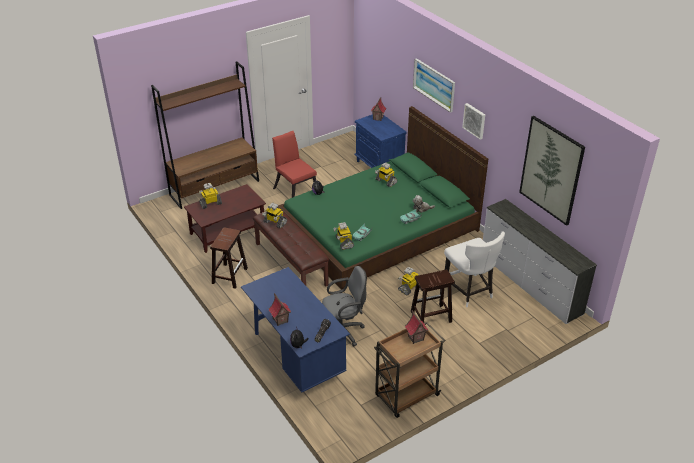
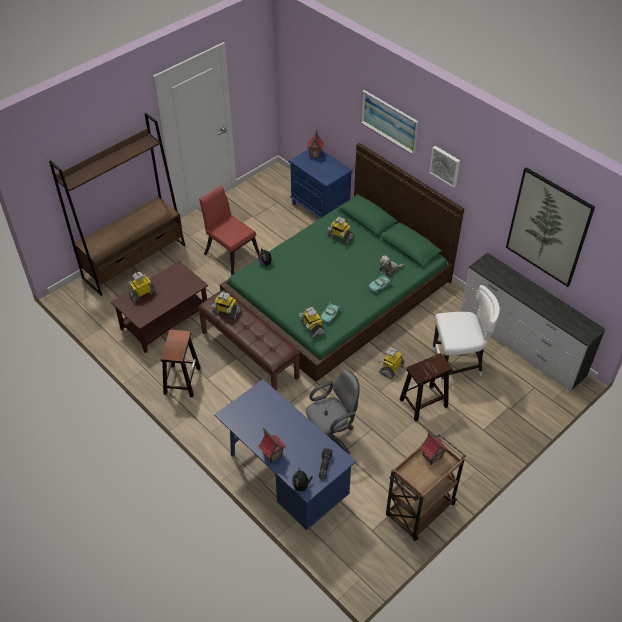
camera: 10 degrees left, 10 degrees up
(469, 292) = (458, 364): white chair -> white chair turned 60 degrees counterclockwise

